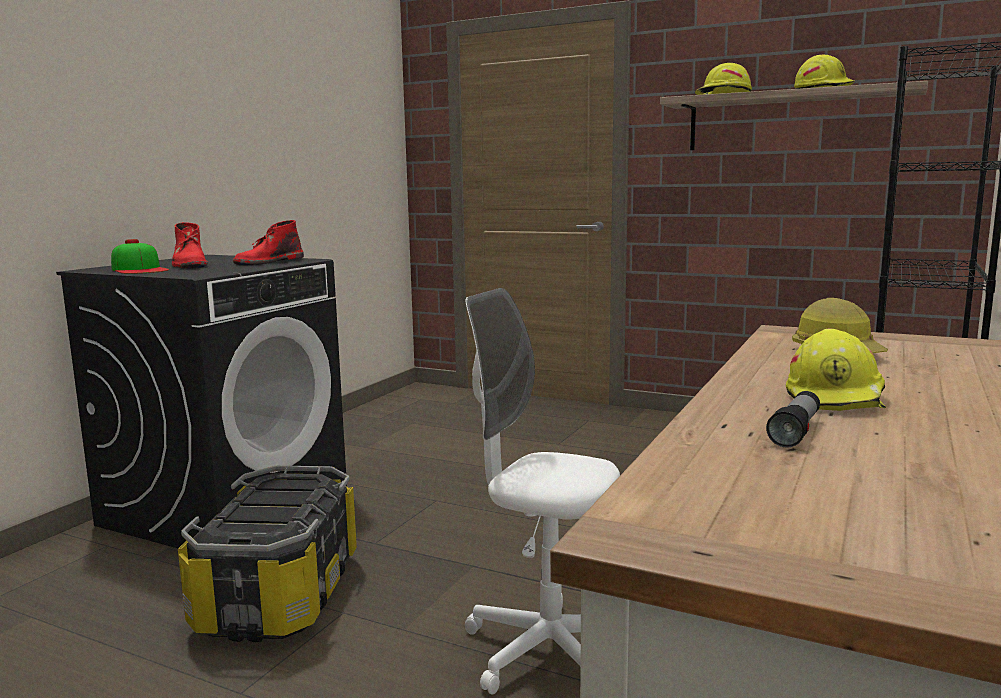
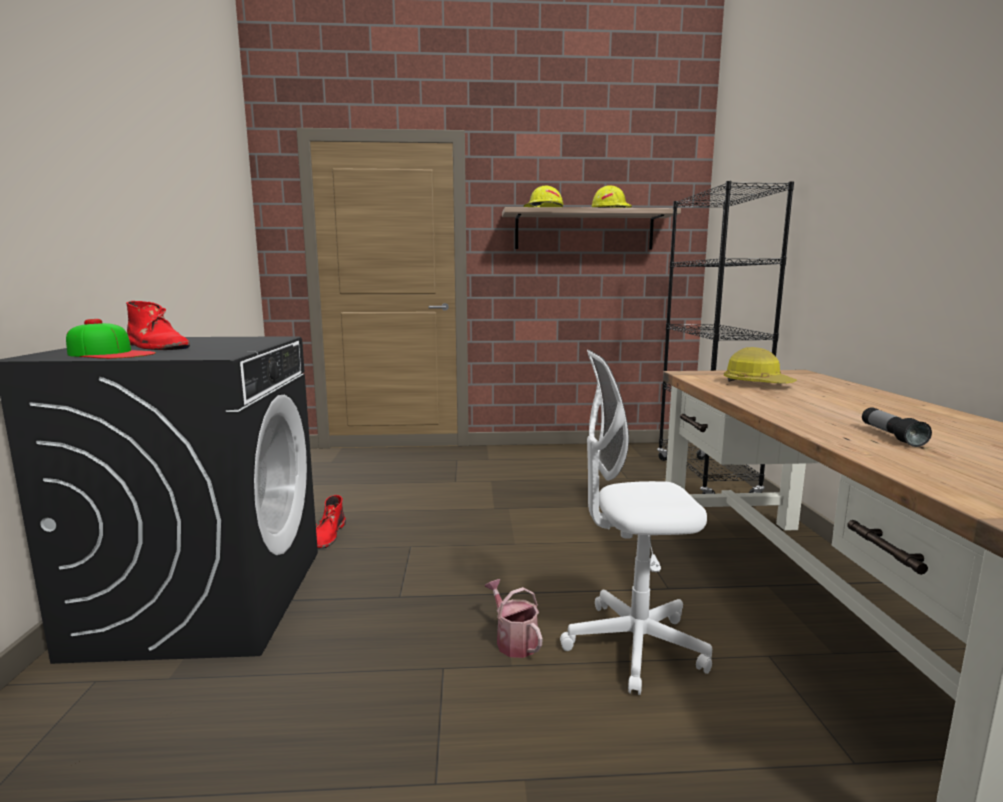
camera: 30 degrees left, 0 degrees up
(268, 261) = (242, 340): red boot -> red boot (328, 535)
(281, 594) = (364, 670): storage box -> none
(431, 609) = (513, 640): none -> watering can
(836, 398) = (842, 412): yellow hard hat -> none

